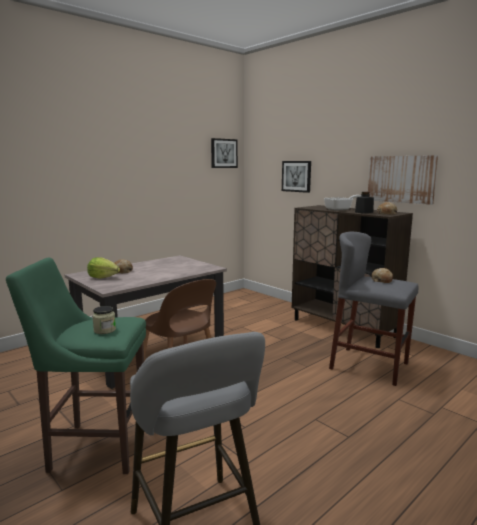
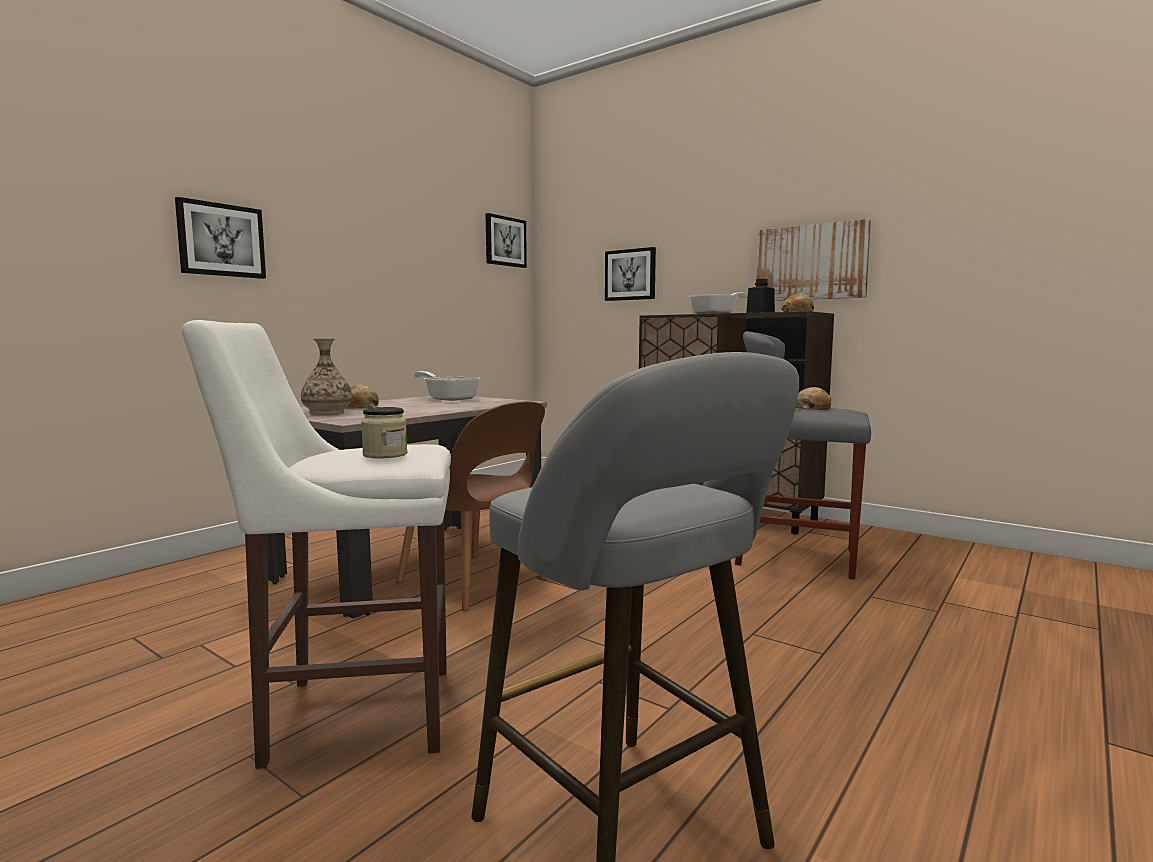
camera: 10 degrees left, 5 degrees down
(56, 174) = (221, 240): none -> picture
(94, 447) = (351, 713): green stool -> white stool
(103, 277) = (327, 412): lettuce -> vase
(175, 262) = (448, 399): none -> frying pan

